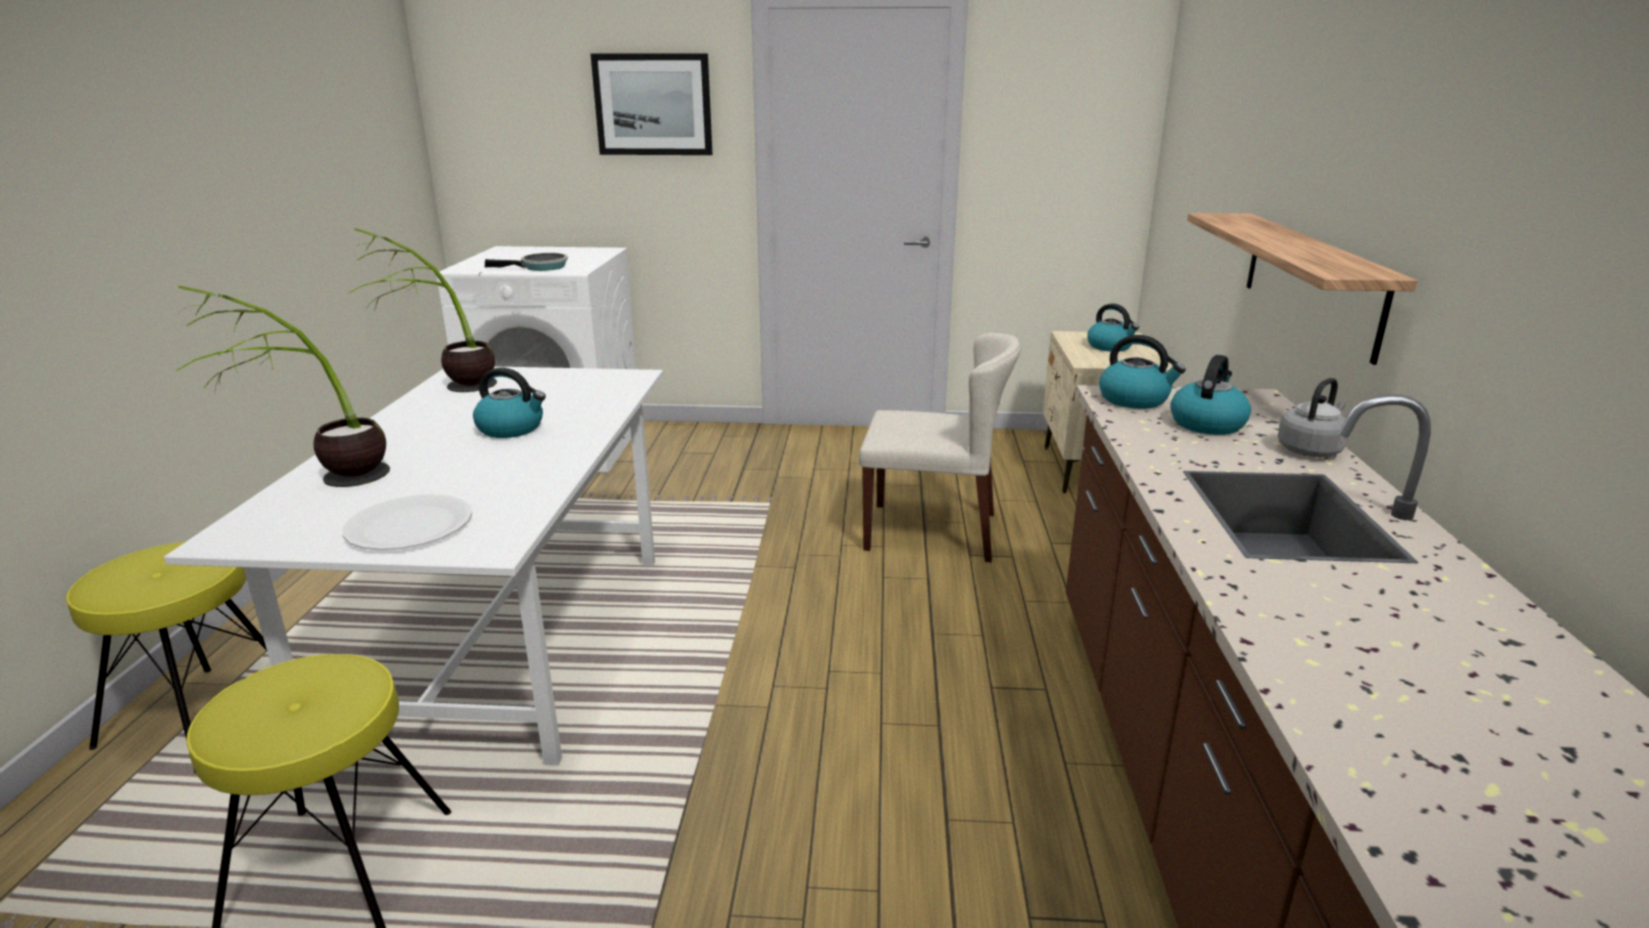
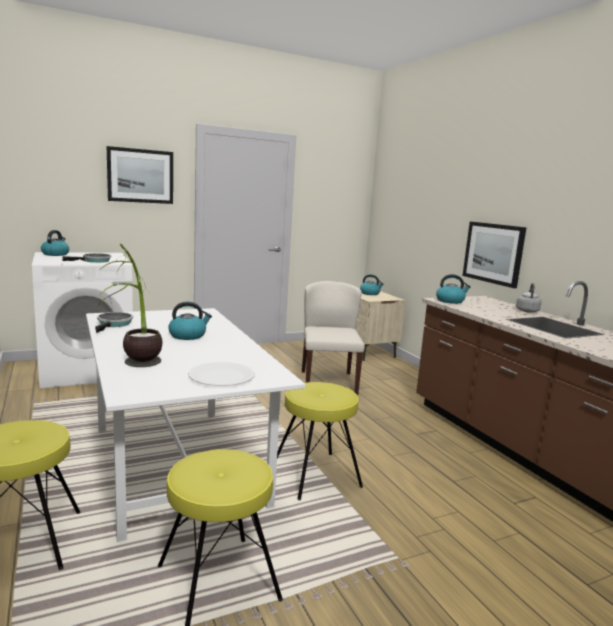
camera: 30 degrees left, 10 degrees down
(446, 392) = (114, 324): potted plant -> frying pan
(694, 725) = (316, 475): none -> yellow stool
(932, 531) = (328, 382): beige chair -> beige chair turned 75 degrees counterclockwise
(1207, 424) = (485, 306): kettle -> kettle (55, 254)
(1311, 280) = (493, 253): shelf -> picture

